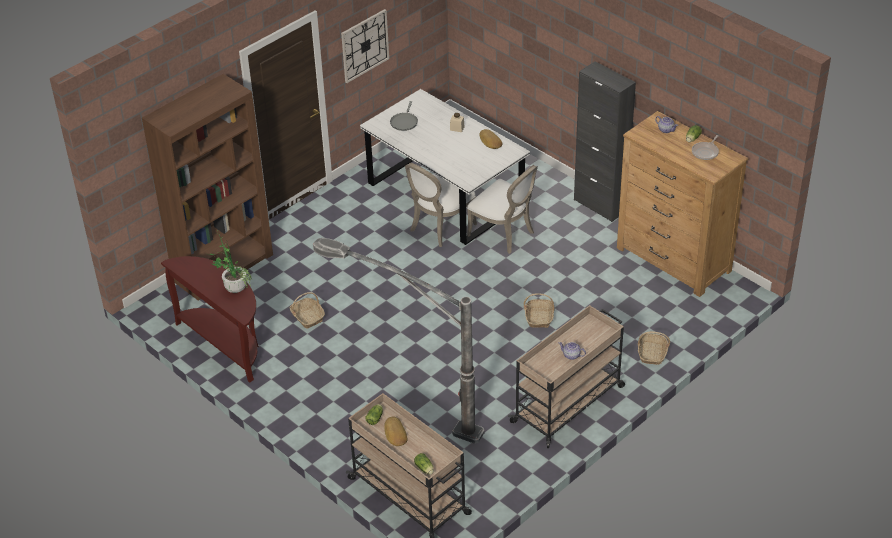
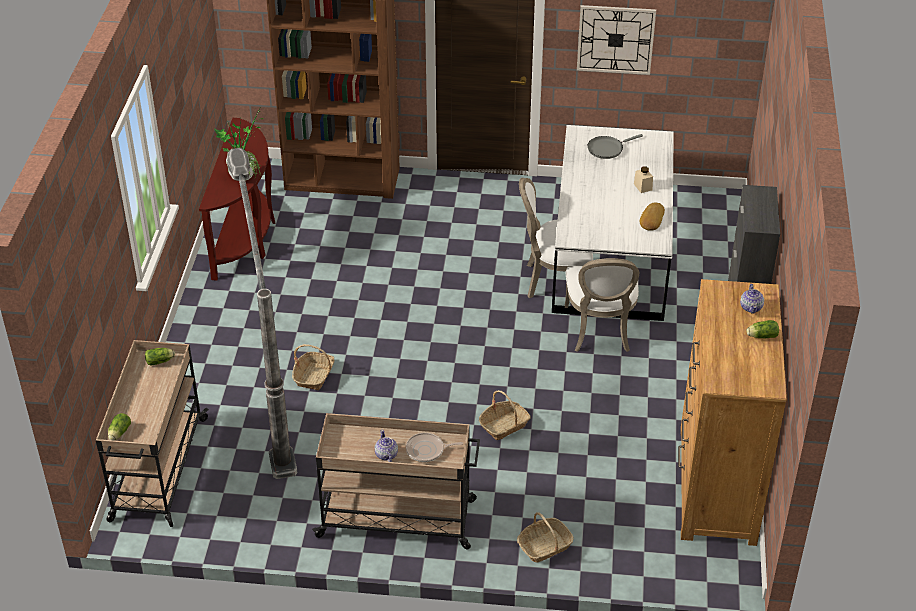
camera: 50 degrees right, 0 degrees up
(307, 317) = (333, 266): basket -> basket (314, 375)
(395, 434) = (150, 386): bread -> none
(705, 152) = (751, 358): frying pan -> frying pan (427, 450)

